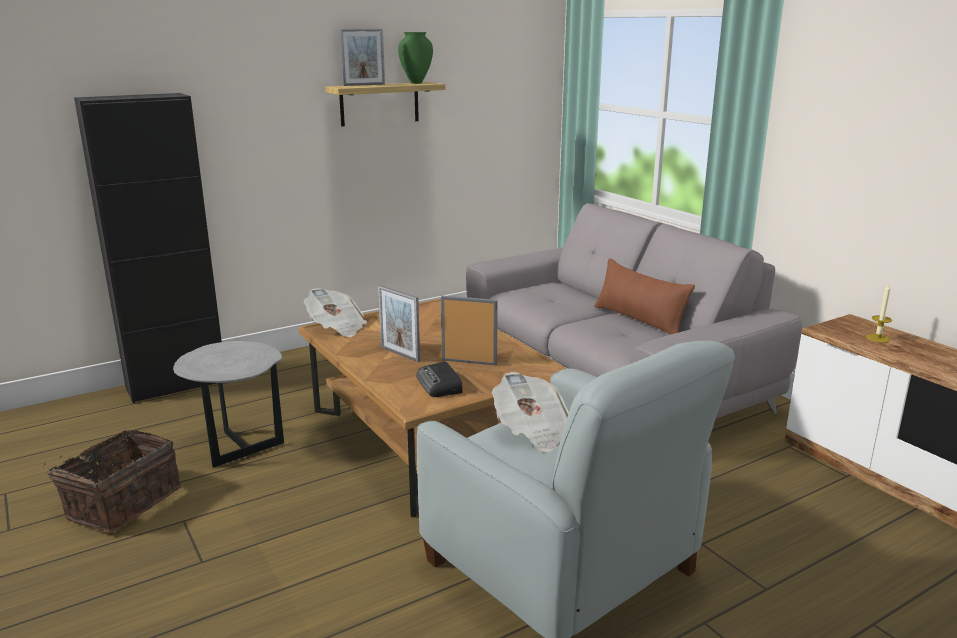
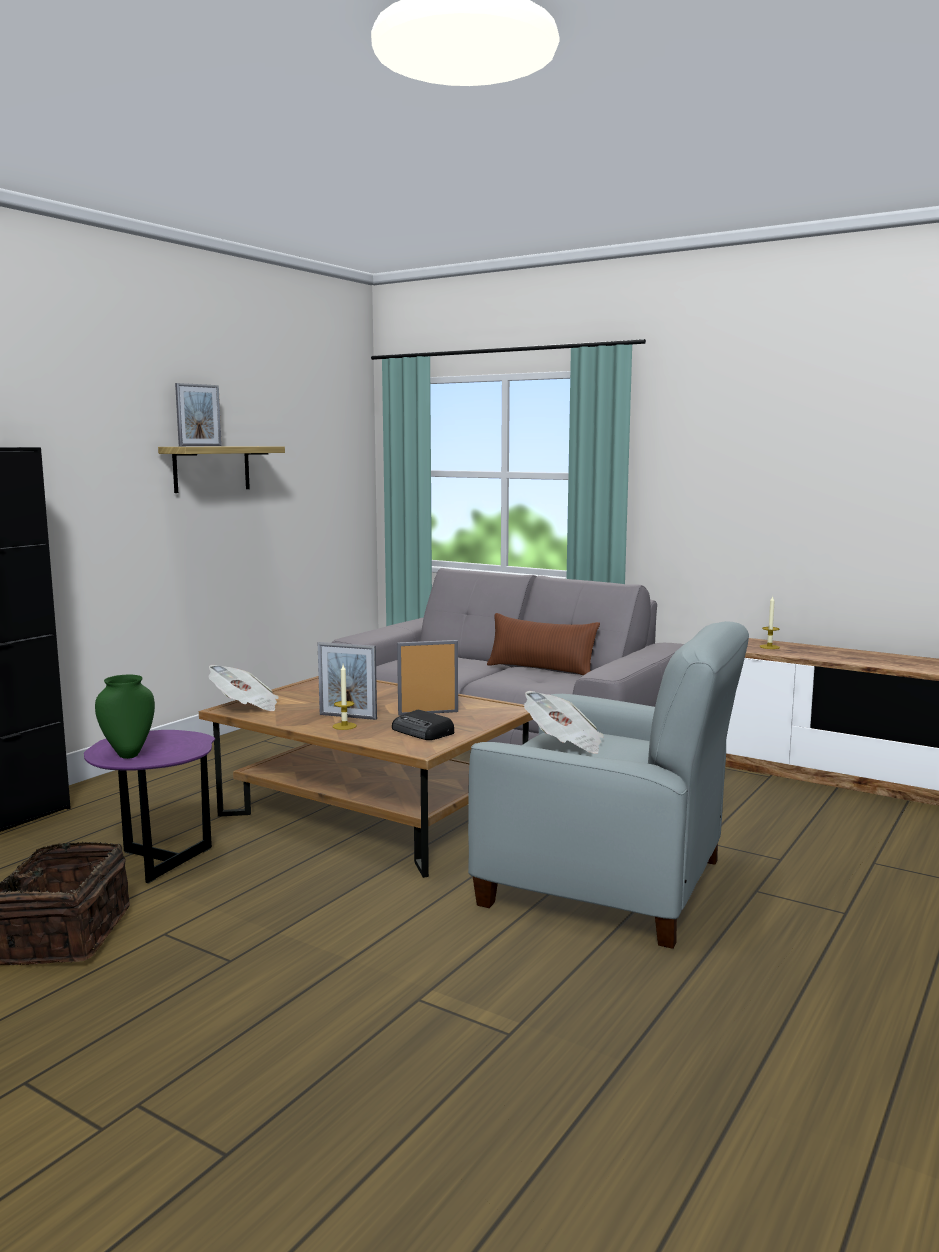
camera: 25 degrees left, 10 degrees down
(238, 447) = (157, 860): grey side table -> purple side table
(385, 365) = (344, 726): none -> candle
(416, 83) = (251, 446): green vase -> green vase (128, 755)

